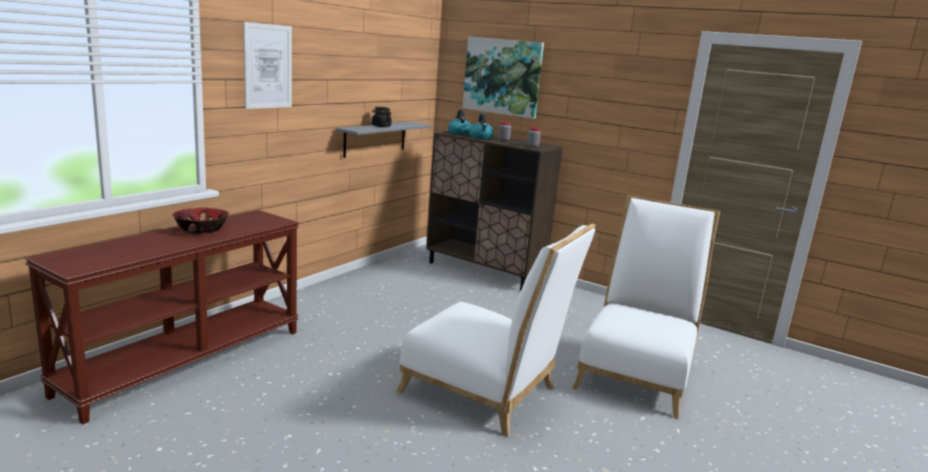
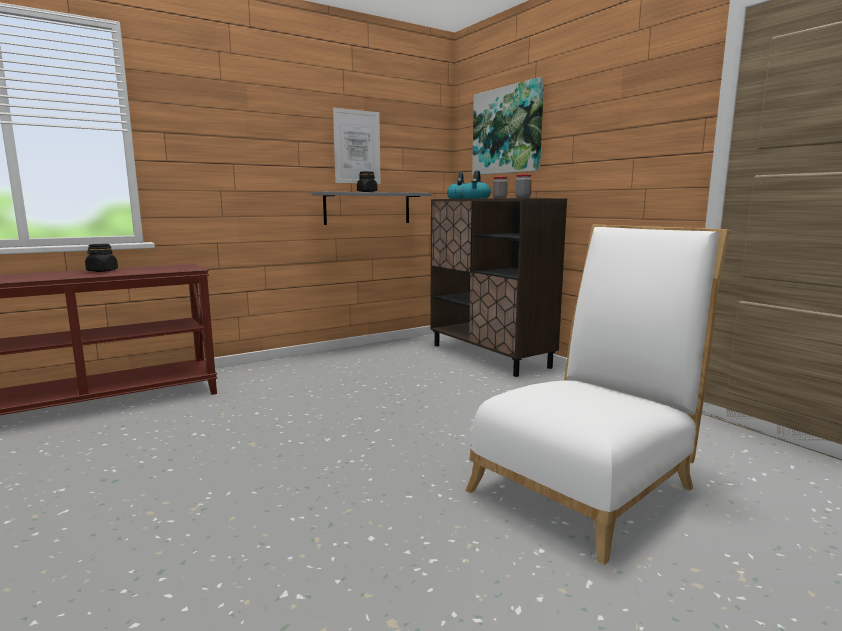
camera: 25 degrees right, 5 degrees down
(201, 229) = (102, 271): bowl -> black jar
(268, 66) = (216, 122): picture -> picture (357, 147)
(486, 393) = (339, 479): white chair -> none

